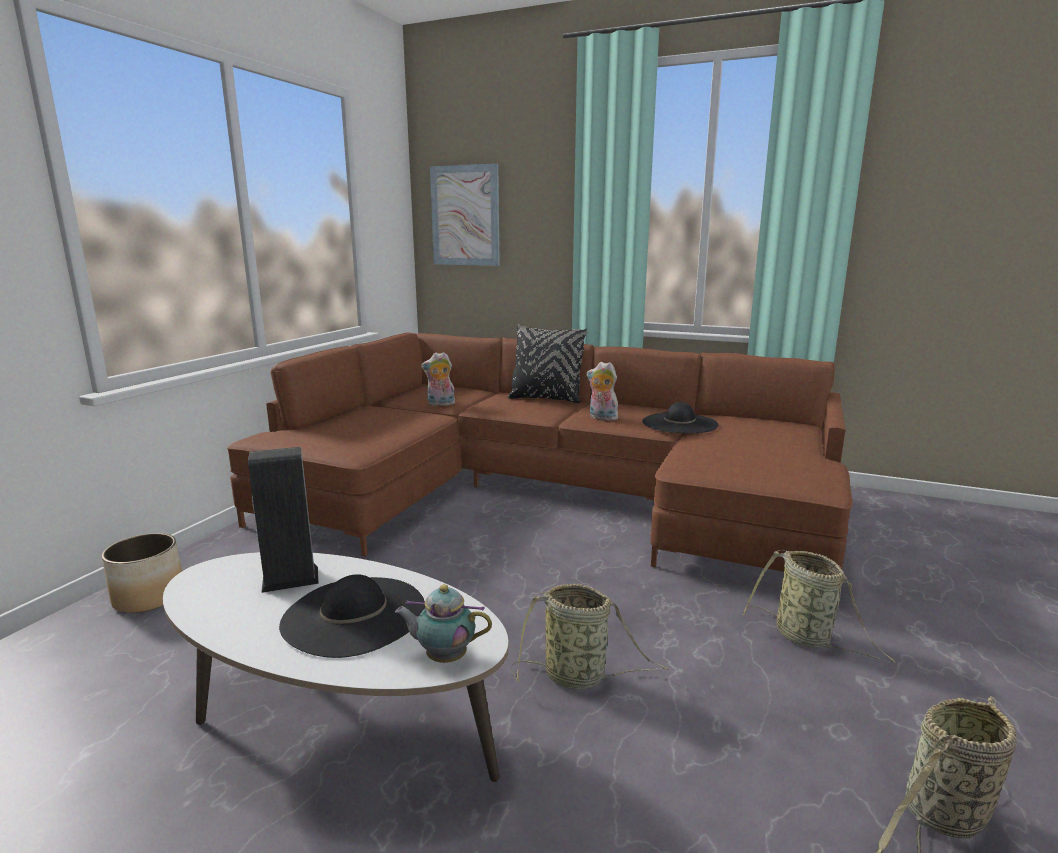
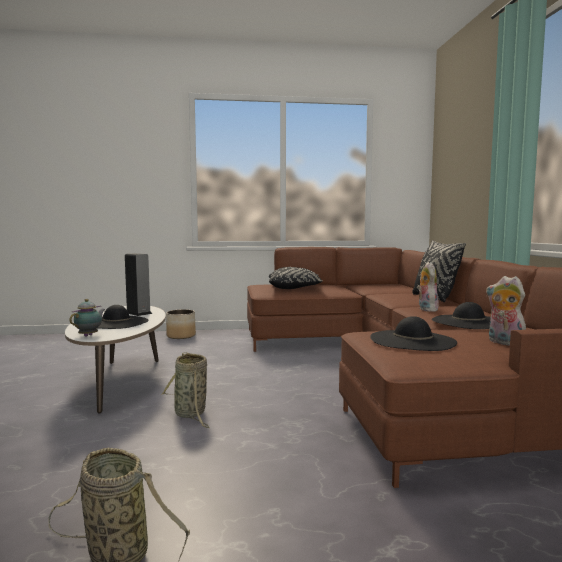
camera: 60 degrees right, 10 degrees down
(357, 429) = (294, 288): none -> black pillow
(440, 404) = (368, 290): plush toy -> plush toy (503, 343)
(444, 657) = (89, 335): teapot -> teapot turned 45 degrees clockwise
(465, 216) = (451, 167): picture -> none
(743, 461) = (412, 340): none -> black hat
(806, 638) = (313, 480): basket -> none

